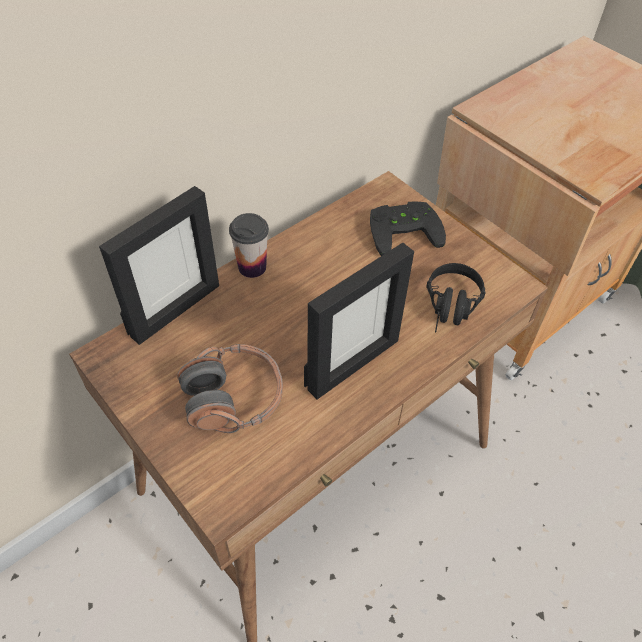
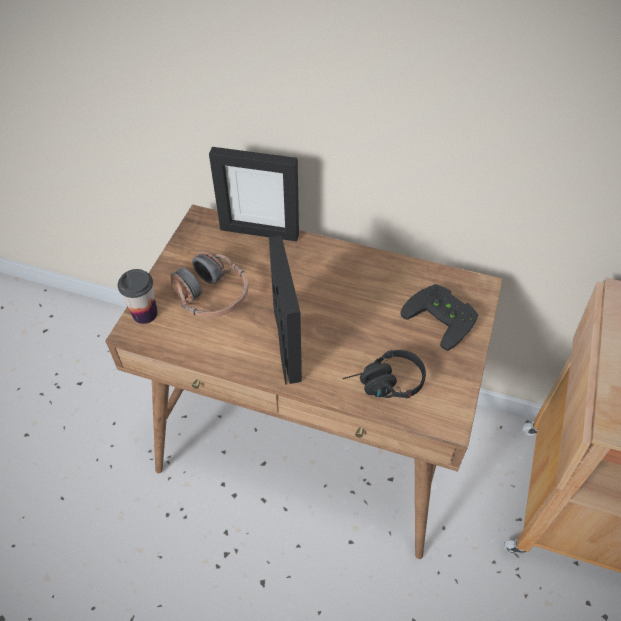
camera: 60 degrees right, 0 degrees up
(252, 267) = (327, 249): cup -> cup (145, 313)
(352, 363) = (285, 345): picture frame -> picture frame turned 120 degrees counterclockwise

